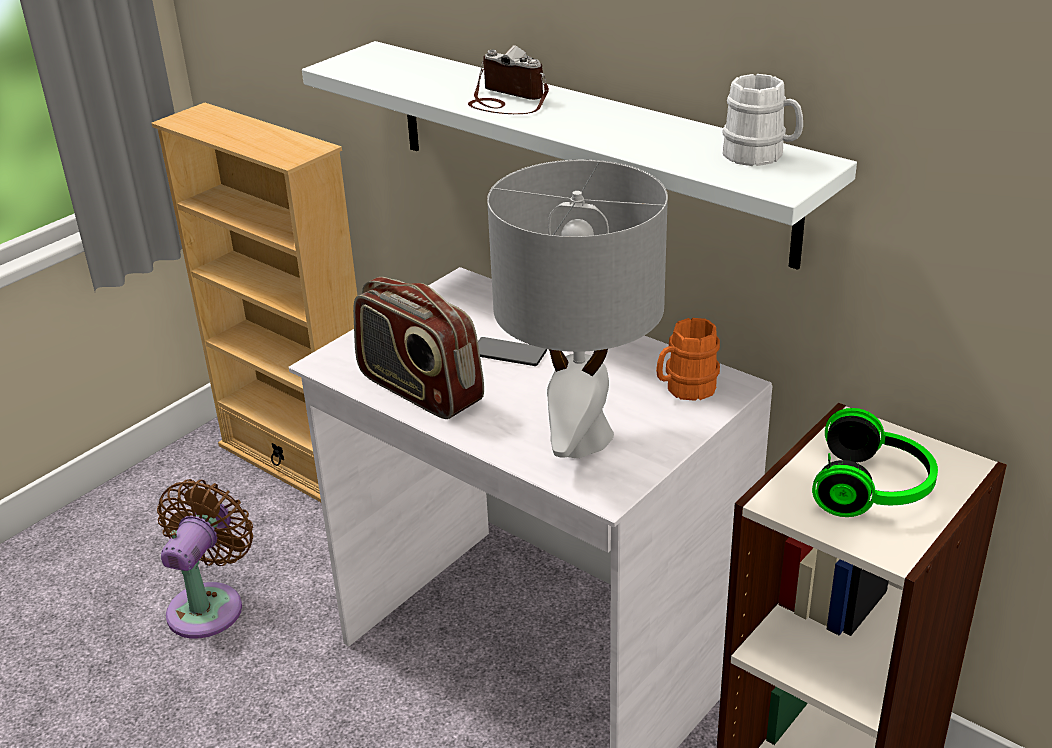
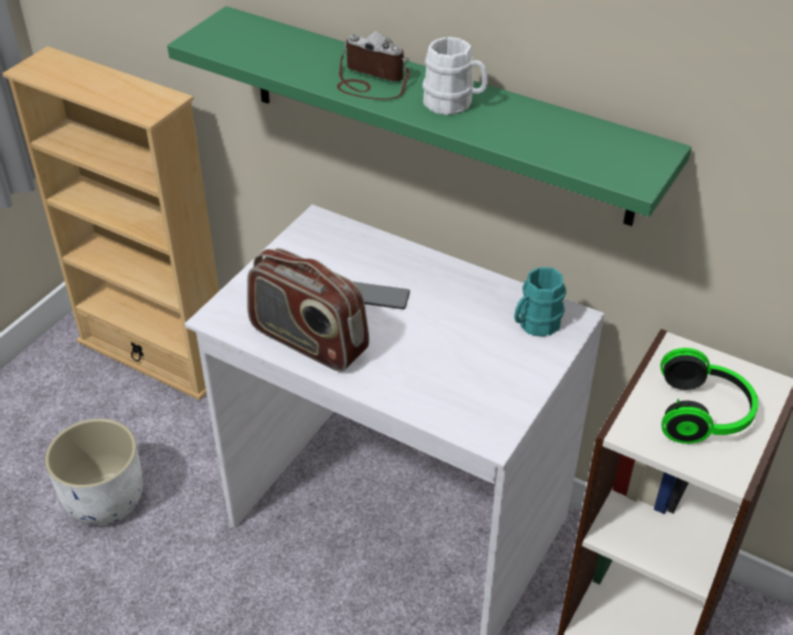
camera: 10 degrees left, 10 degrees up
(209, 605) = (103, 500): brown fan -> white planter
(580, 438) = (457, 382): grey table lamp -> none
(585, 148) = (436, 114): white shelf -> green shelf
(685, 388) = (534, 324): orange mug -> turquoise mug
(761, 156) = (610, 143): white mug -> white mug (454, 104)

